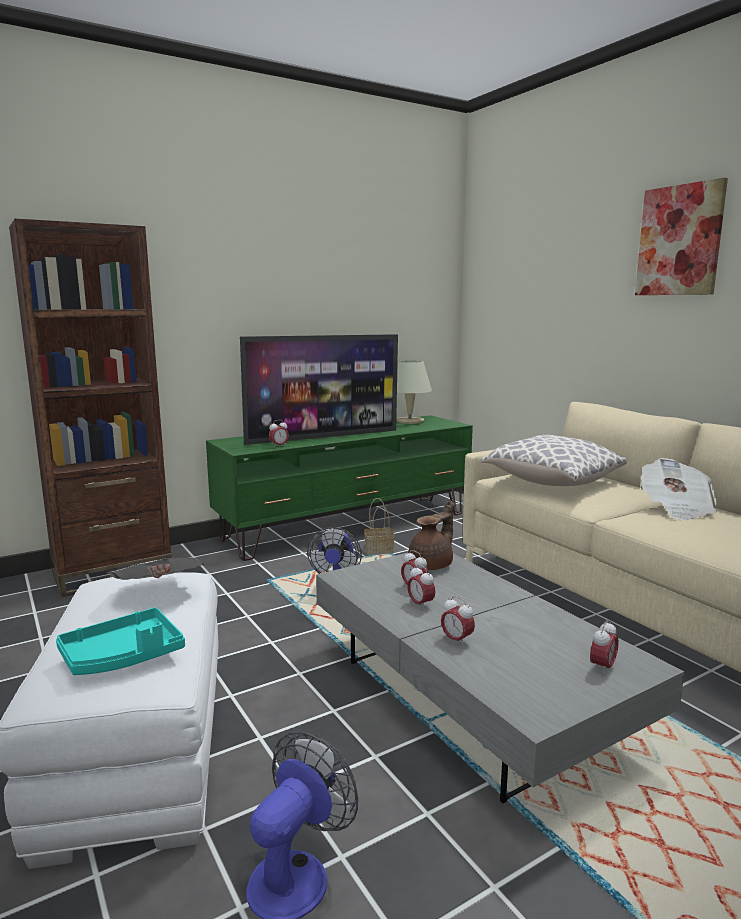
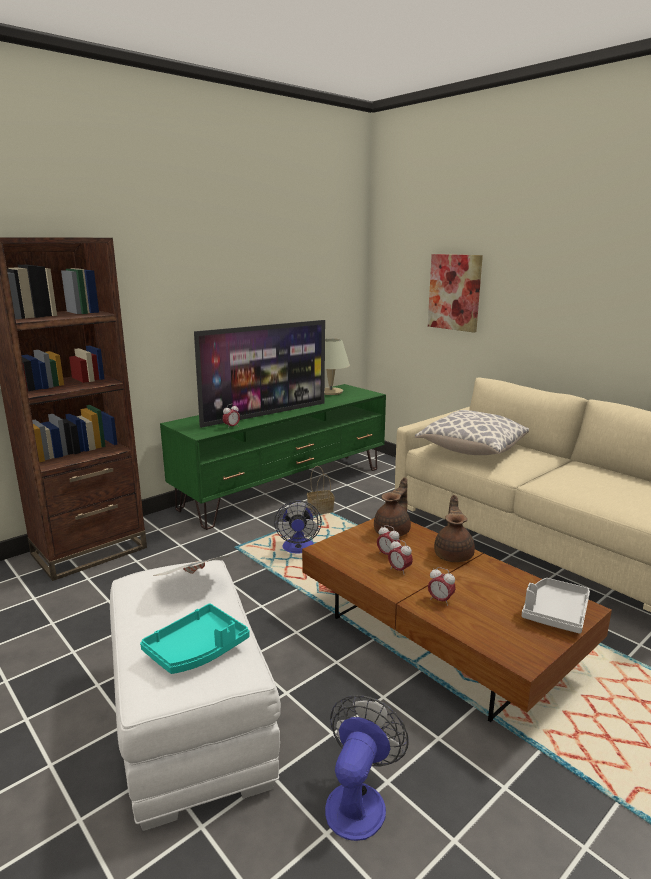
camera: 10 degrees left, 5 degrees up
(470, 699) = (439, 639): grey coffee table -> brown coffee table
(496, 594) = (453, 554): none -> brown teapot
(602, 668) = (554, 613): alarm clock -> grey tray
(675, 508) = (574, 471): newspaper -> none
(679, 240) = (567, 247): picture -> picture (454, 292)

